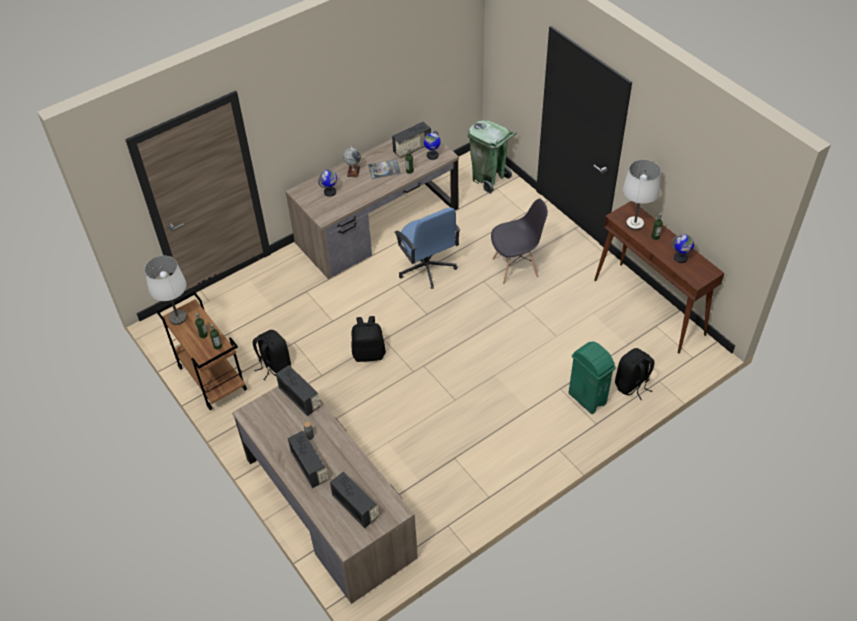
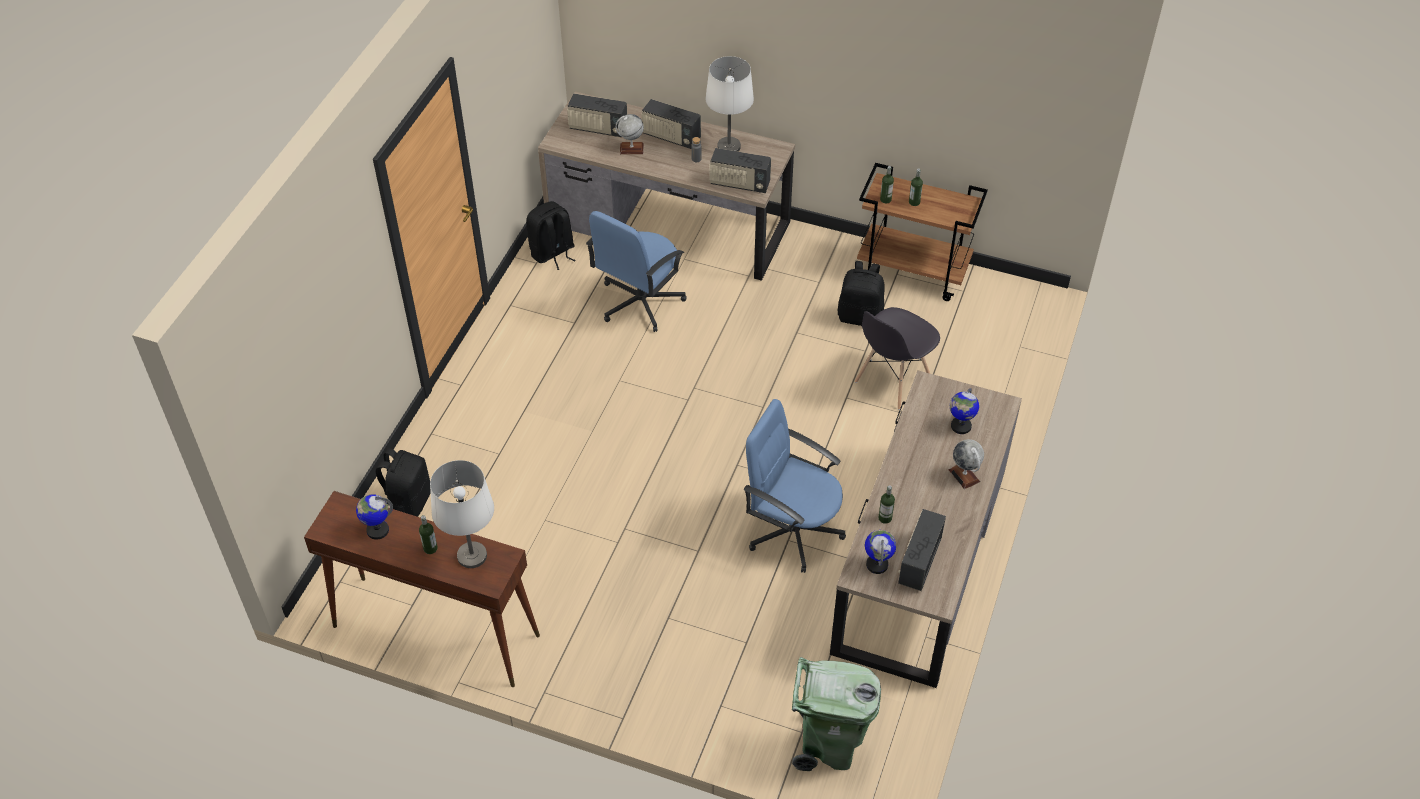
camera: 145 degrees right, 0 degrees up
(178, 317) = (963, 205): white table lamp -> white table lamp (729, 147)
(346, 472) = (631, 149): none -> globe
(369, 353) = (765, 382): black backpack -> black backpack (552, 253)
(384, 169) = (923, 501): book -> none
(400, 450) = (639, 302): none -> blue office chair
(515, 267) = (668, 596): grey chair -> grey chair (892, 381)
(587, 398) = (458, 458): green trash can -> none

